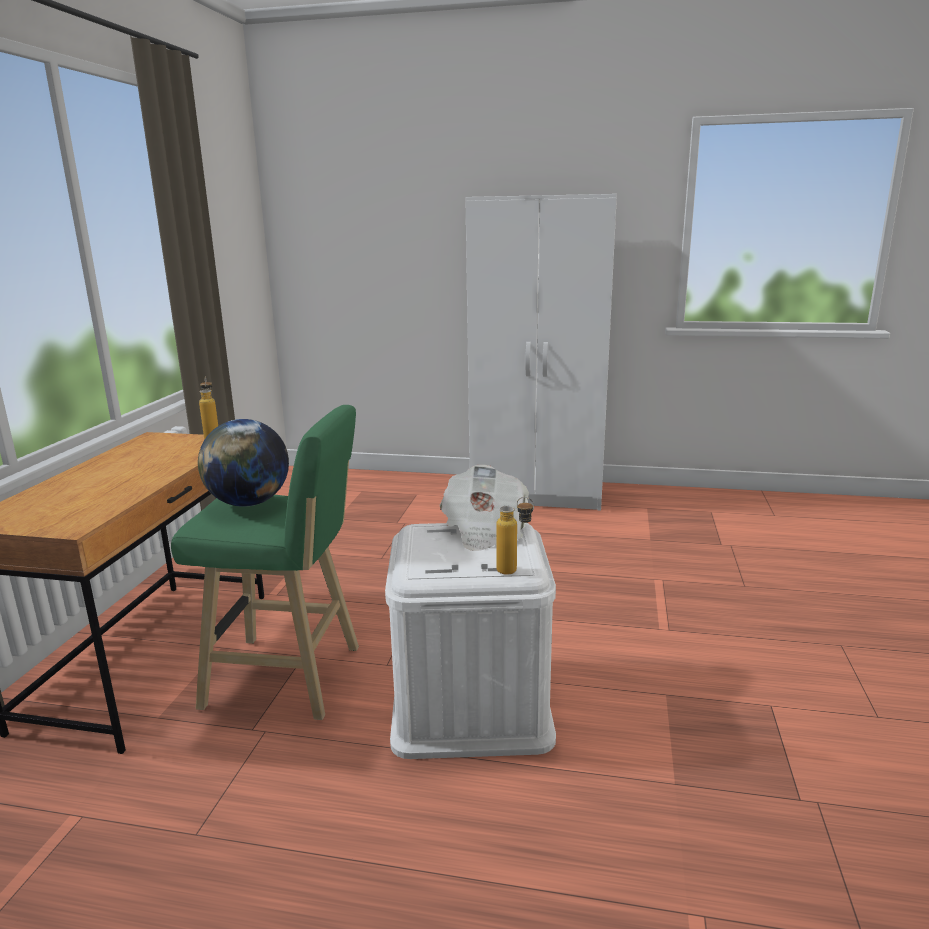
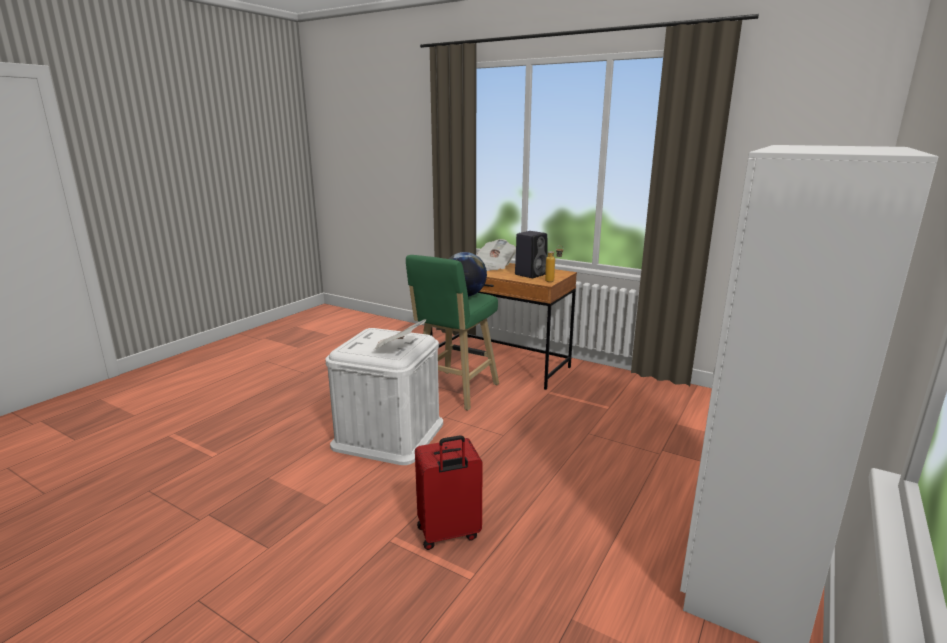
camera: 110 degrees right, 0 degrees up
(91, 481) = (494, 266): none -> newspaper
(163, 452) = (531, 274): none -> black speaker
(514, 572) = (344, 347): bottle -> none
(623, 601) = (448, 534): none -> red suitcase

